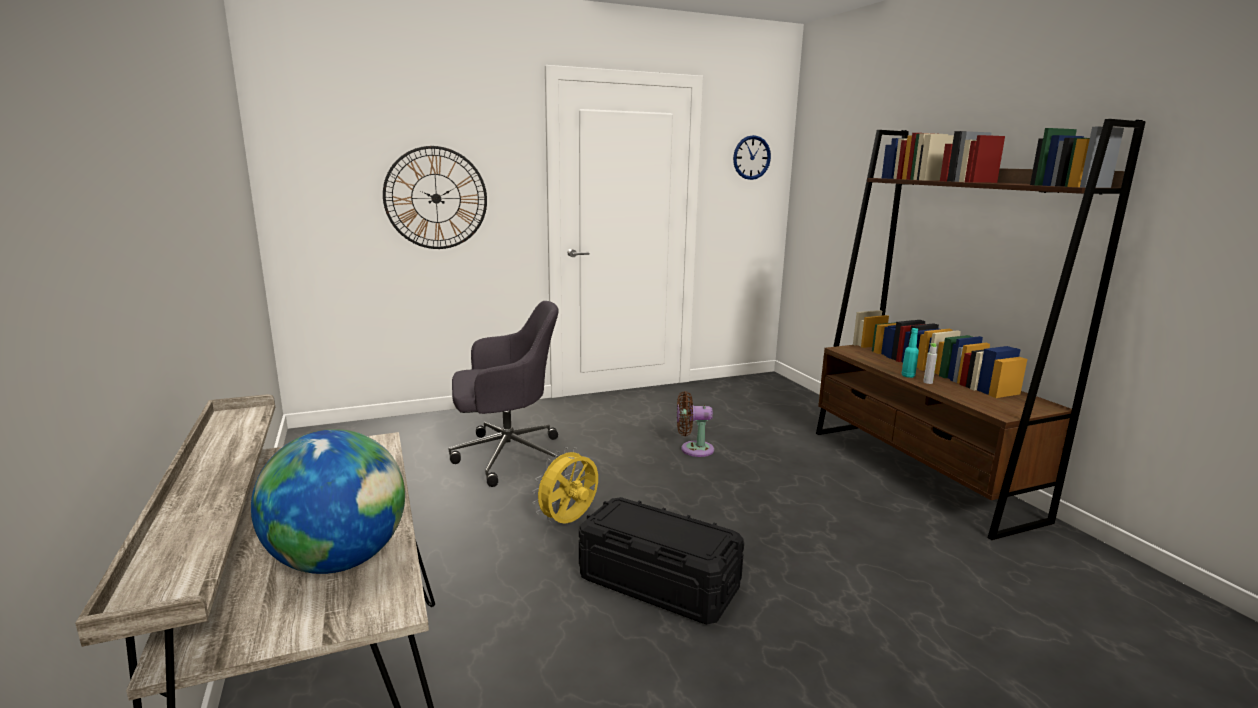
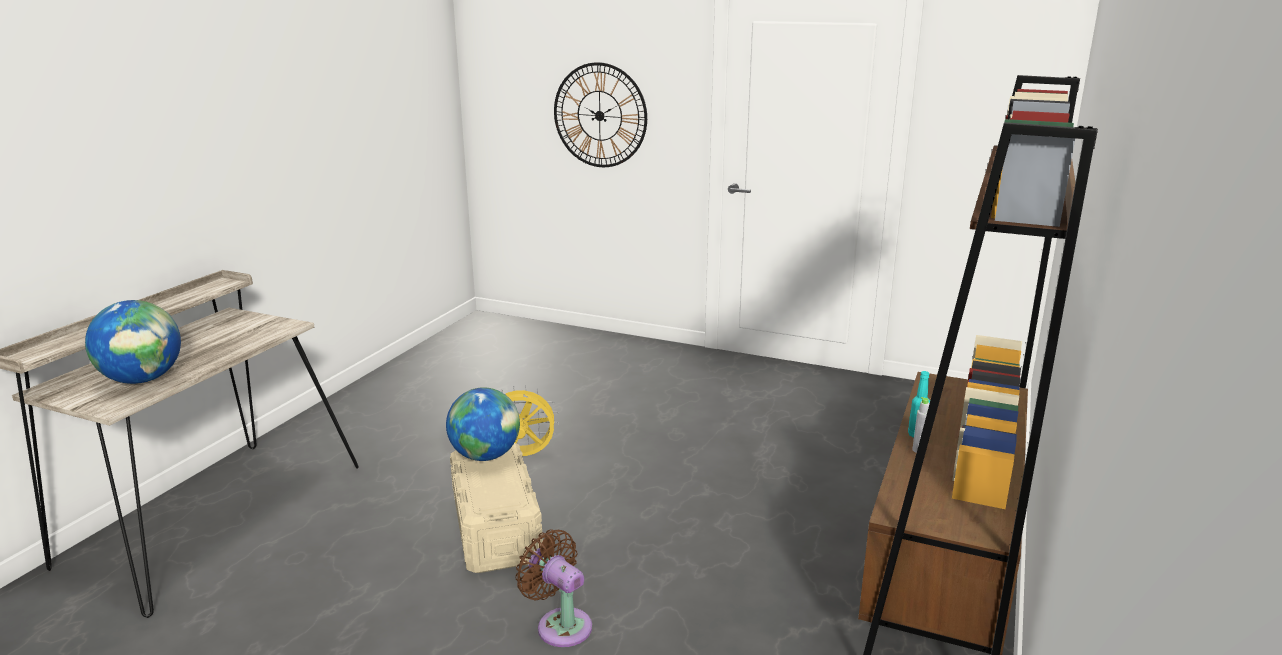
camera: 45 degrees right, 5 degrees up
(506, 456) = (573, 387): grey office chair -> none
(624, 516) = (485, 456): none -> globe
(658, 583) = (496, 528): black storage box -> beige storage box
(693, 449) = (736, 444): brown fan -> brown fan (560, 624)
(751, 157) = (1003, 84): wall clock -> none

